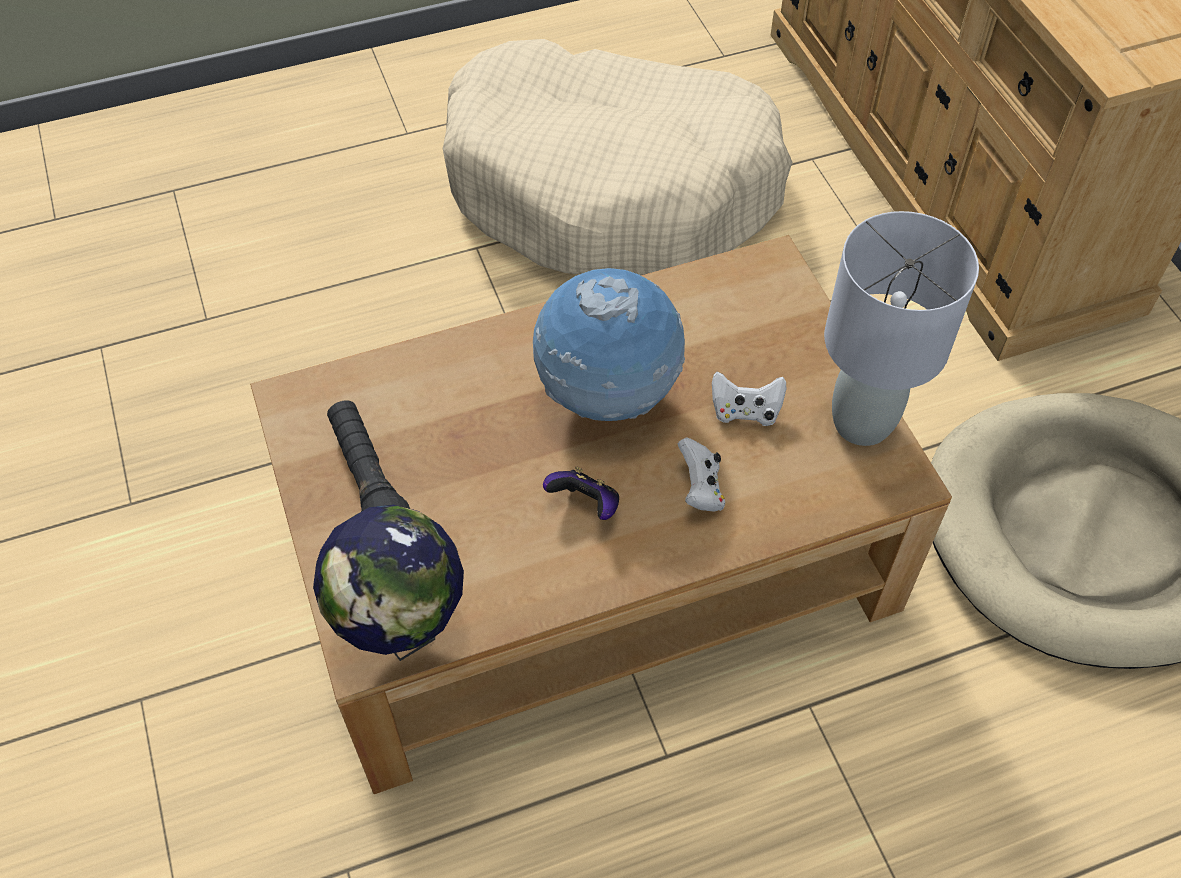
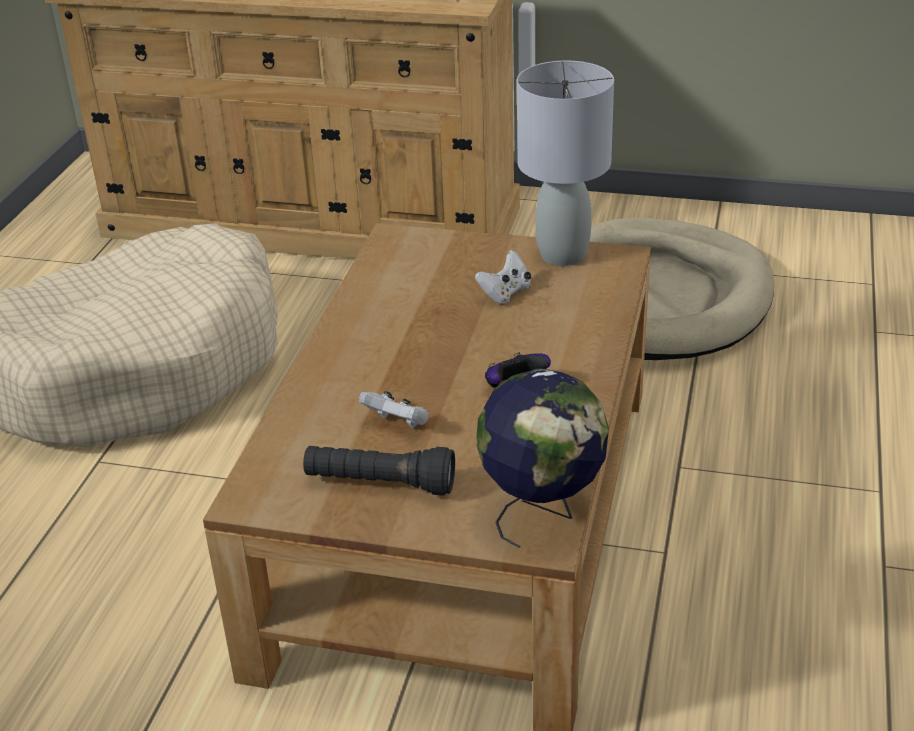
camera: 55 degrees left, 20 degrees down
(608, 396) = (428, 343): globe -> none
(700, 489) = (550, 334): white game controller -> white game controller (397, 424)

